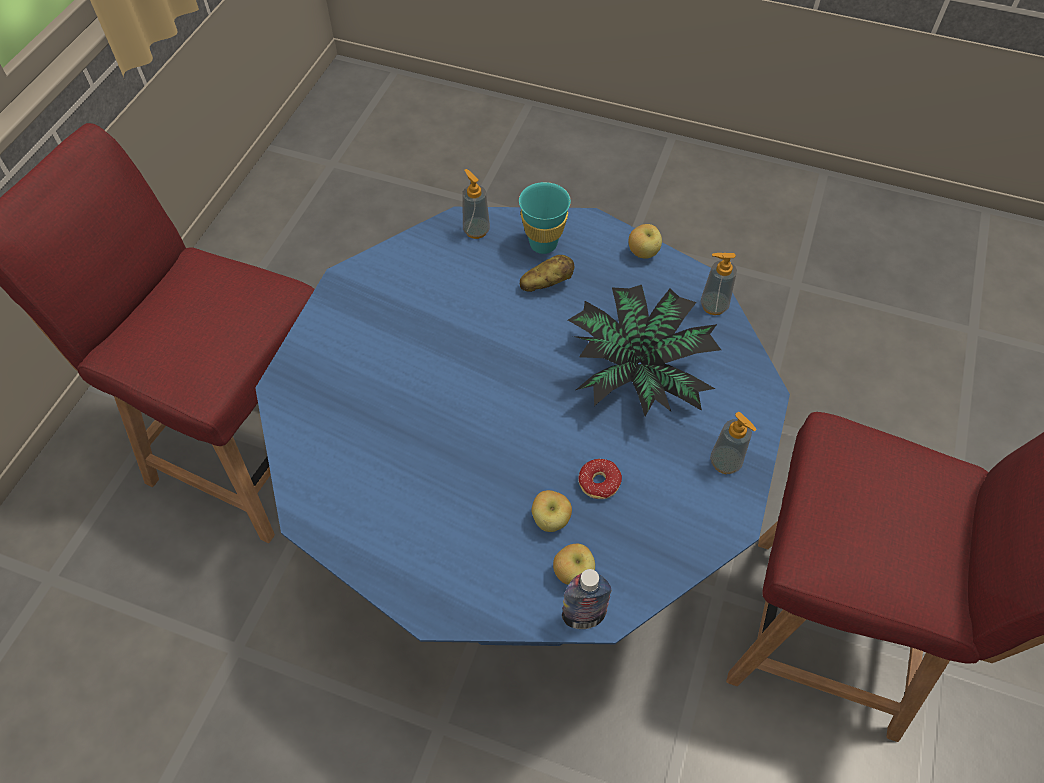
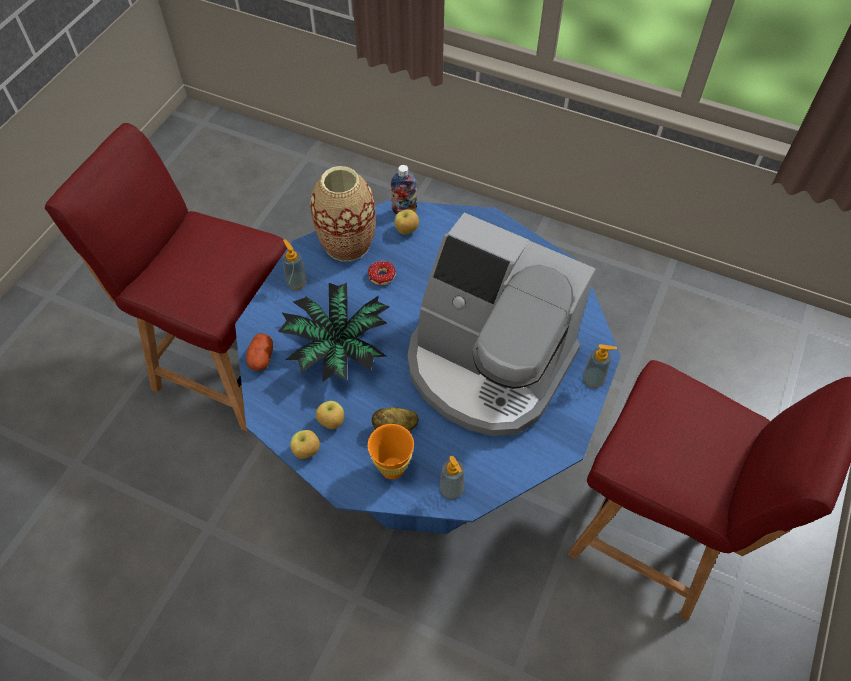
camera: 175 degrees left, 0 degrees up
(436, 361) = (487, 366): none -> coffee machine
(543, 244) = (392, 468): turquoise cup -> orange cup
(551, 520) = (415, 258): apple -> apple (331, 422)
(667, 538) = (347, 244): none -> vase
(713, 306) = (263, 396): soap dispenser -> soap dispenser (593, 379)
(735, 351) = (261, 357): none -> potato

